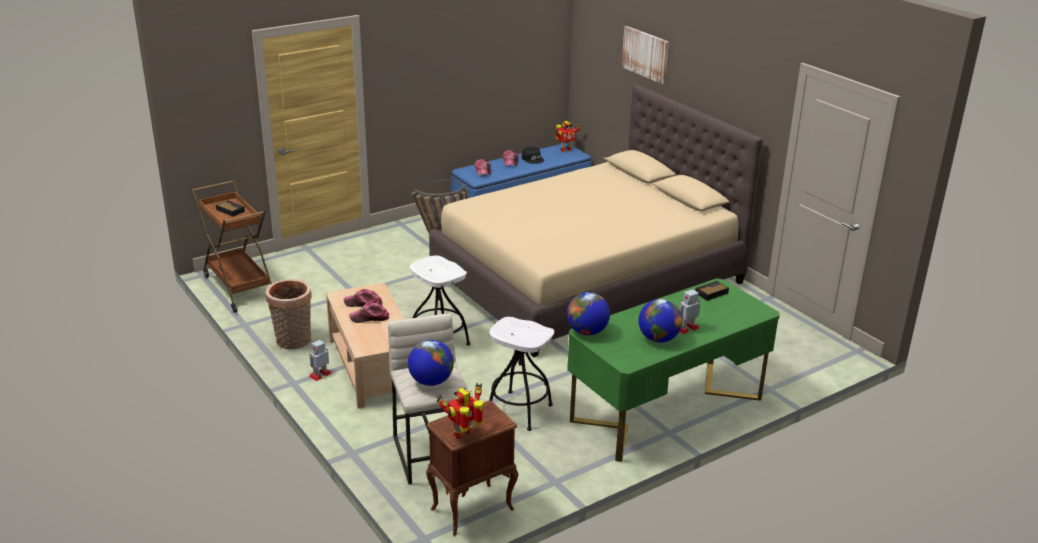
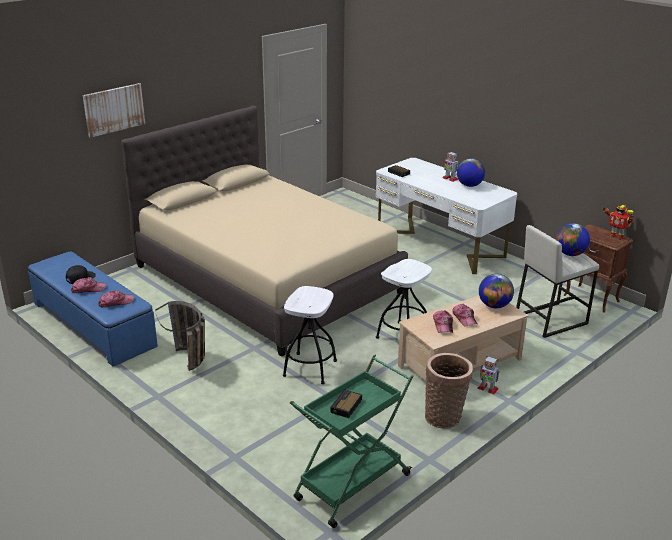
camera: 100 degrees left, 0 degrees up
(239, 288) = (352, 487): brown cart -> green cart
(519, 410) = (475, 292): white stool -> white stool (310, 368)
(565, 150) = (55, 262): toy robot -> none
(587, 332) = (478, 204): globe -> globe (494, 305)
(667, 409) = (439, 244): green desk -> white desk

